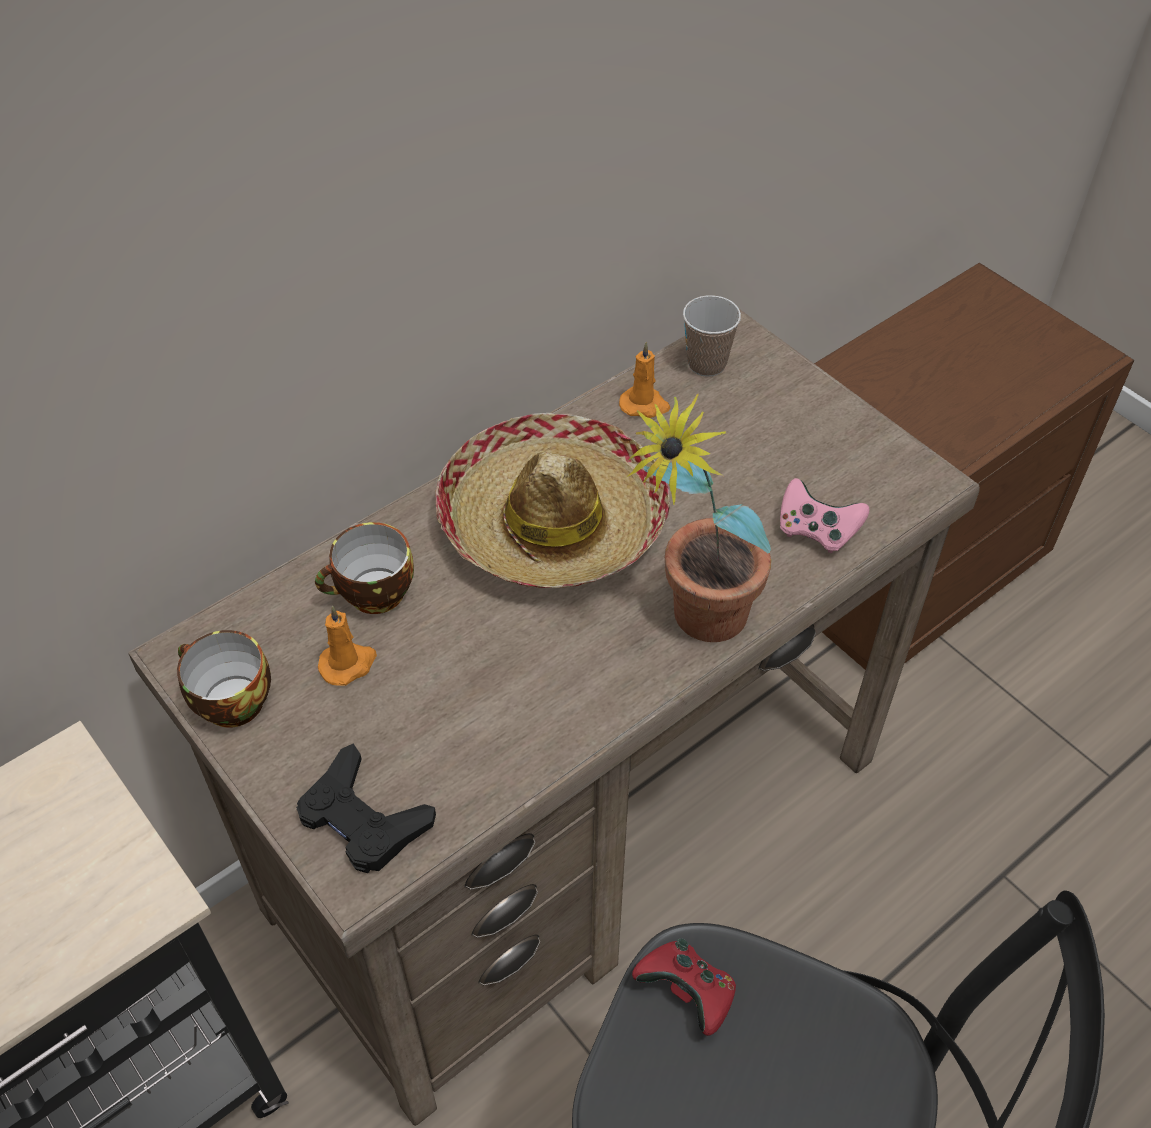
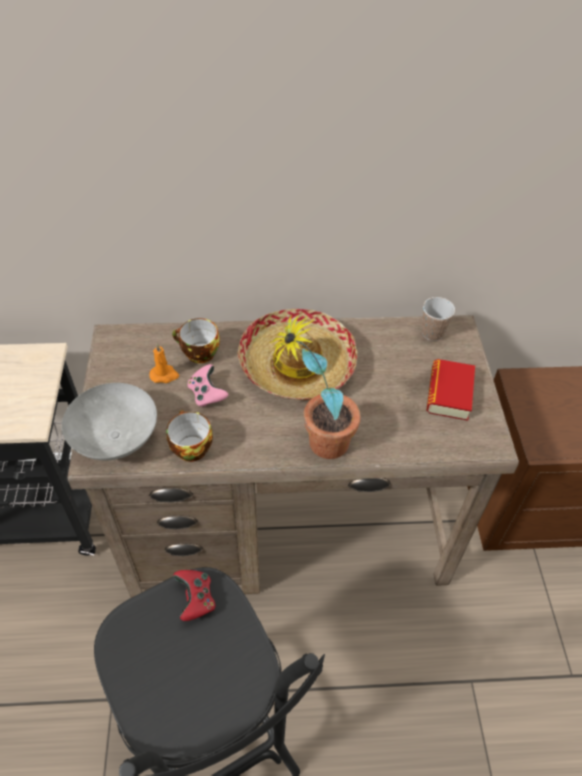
camera: 35 degrees right, 0 degrees up
(228, 702) = (110, 364): cup -> cup (189, 447)
(363, 818) = (115, 438): black game controller -> grey bowl
(645, 405) = (385, 337): orange candle -> none
(809, 441) = (449, 393): none -> book
(816, 531) = (412, 435): pink game controller -> pink game controller (207, 394)

